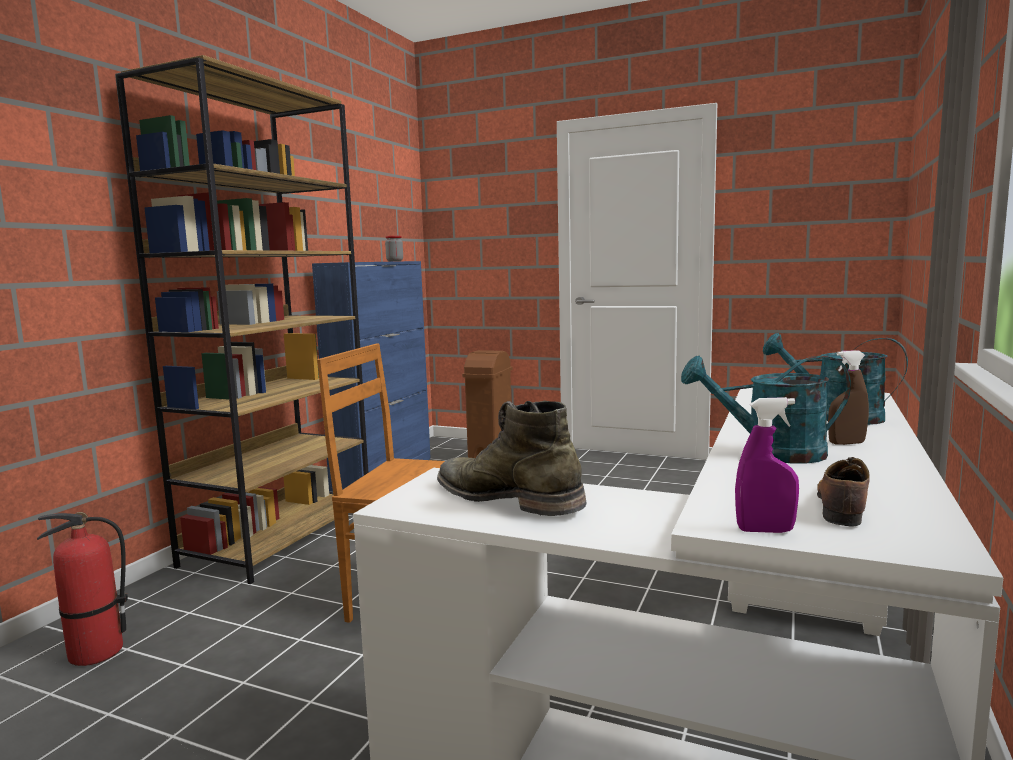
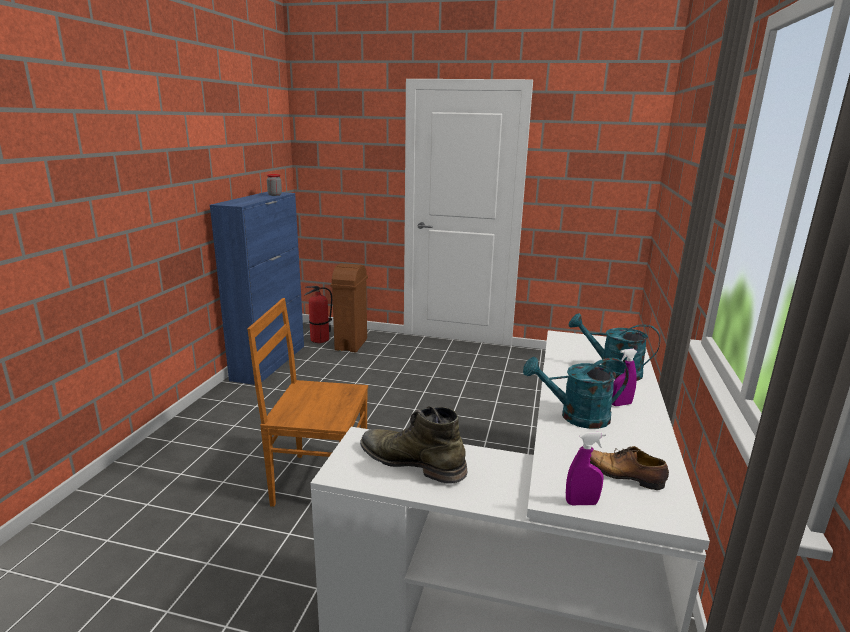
camera: 10 degrees left, 10 degrees up
(95, 653) = (83, 546): fire extinguisher -> fire extinguisher (319, 340)
(281, 537) = (201, 429): brown bookcase -> none
(842, 505) = (623, 475): shoe -> shoe turned 75 degrees counterclockwise
(846, 443) = (621, 404): brown spray bottle -> purple spray bottle

